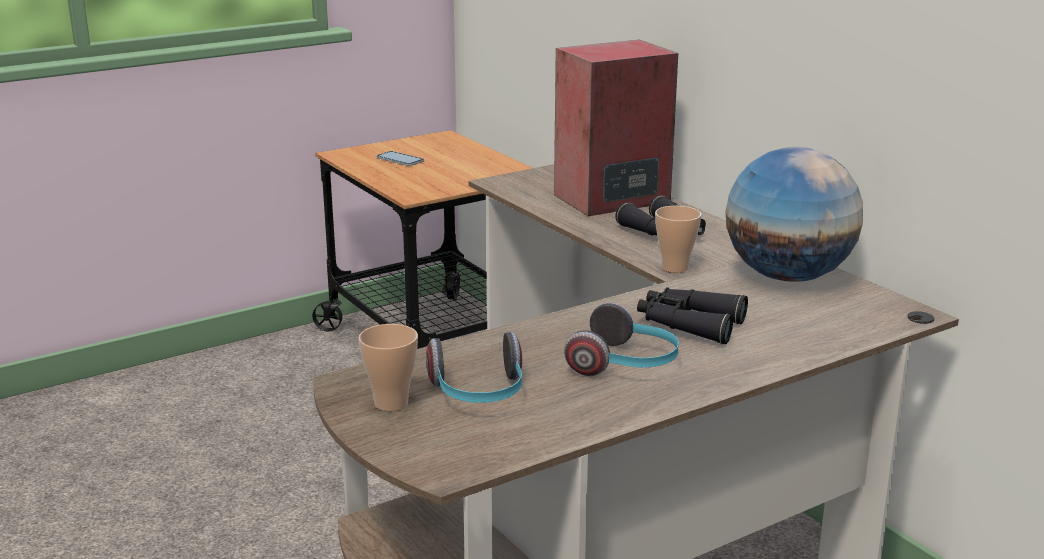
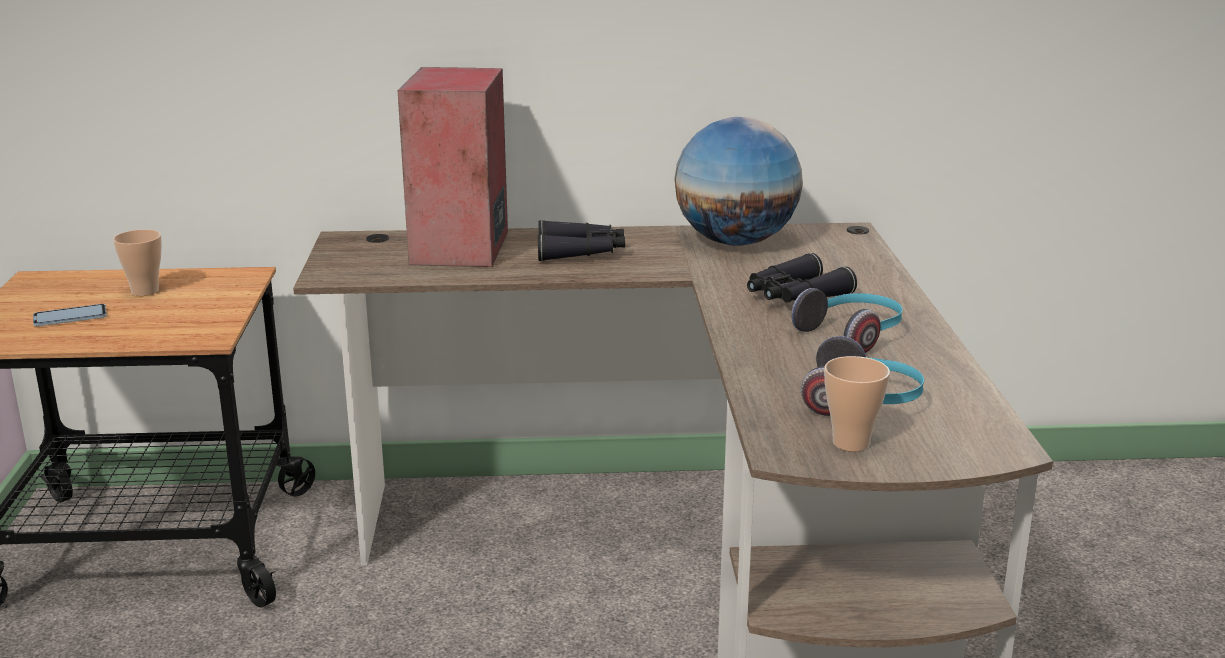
camera: 60 degrees left, 0 degrees up
(675, 268) = (668, 269): cup -> cup (145, 291)

